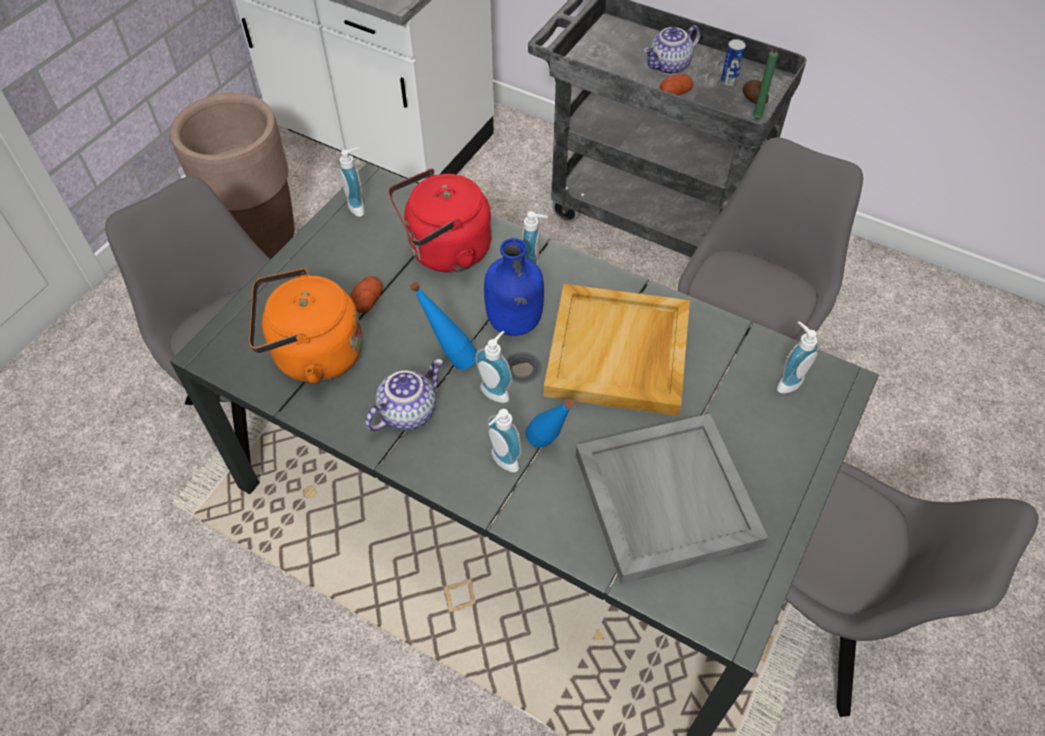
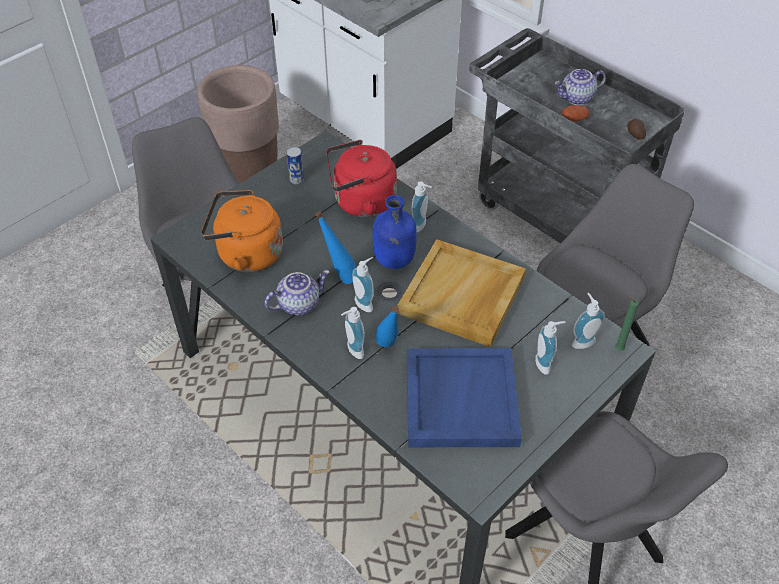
camera: 15 degrees right, 5 degrees down
(359, 206) = (310, 160): soap dispenser -> soap dispenser (545, 363)
(367, 301) = (295, 225): potato -> none
(664, 498) = (459, 399): grey tray -> blue tray
(728, 82) = (620, 118): can -> can (296, 180)
(754, 119) = (630, 149): green candle -> green candle (617, 349)

